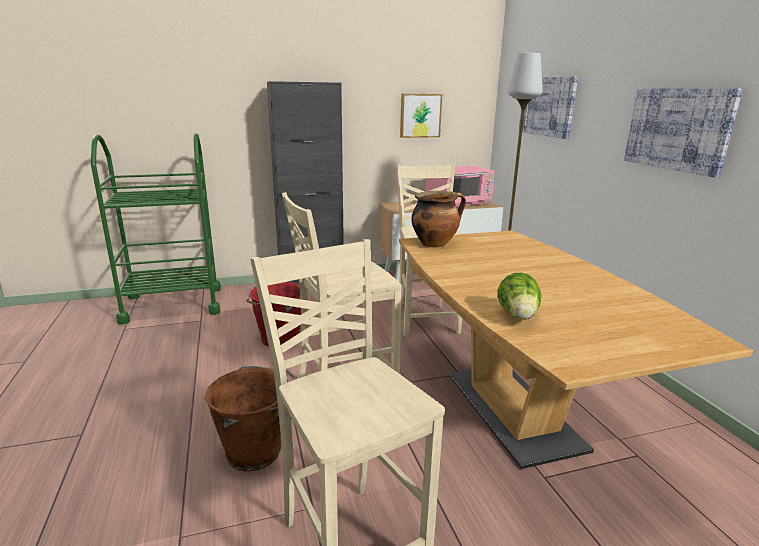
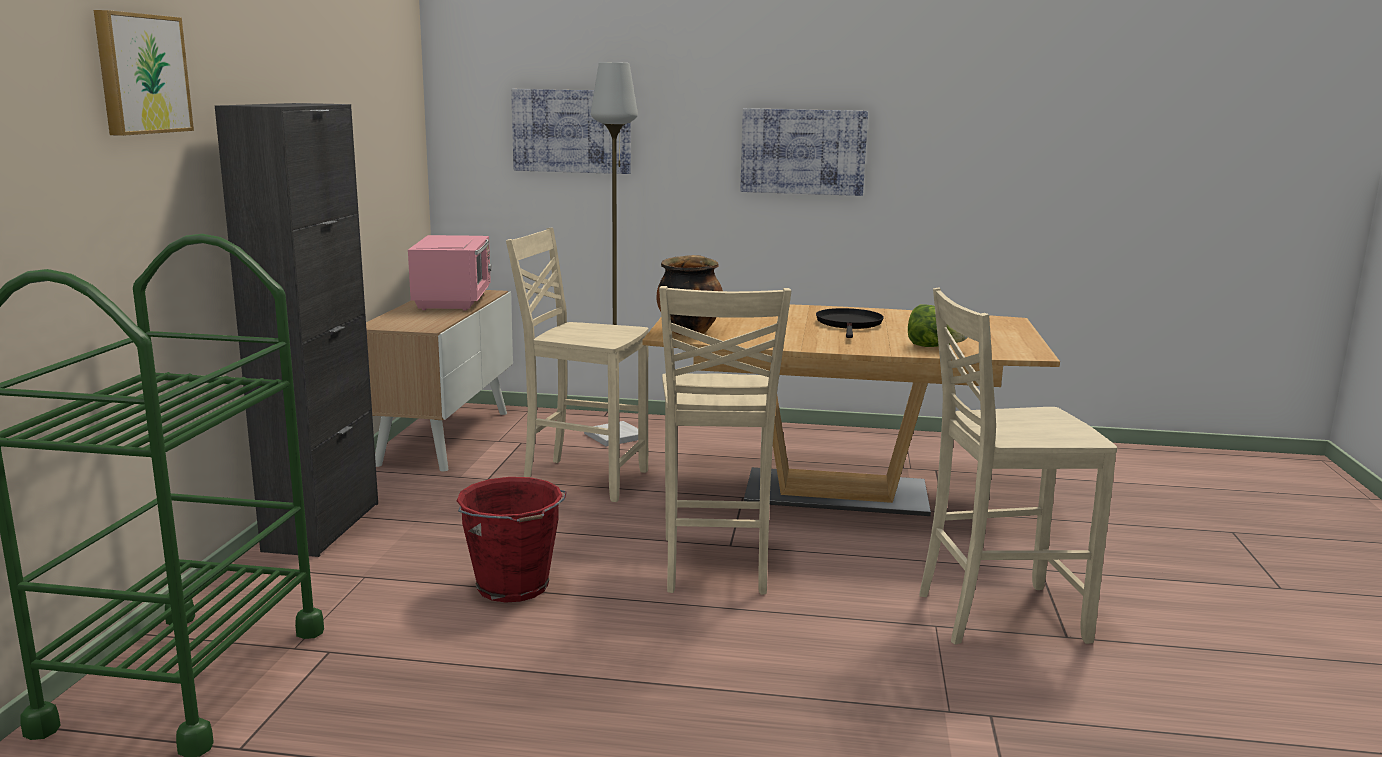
camera: 65 degrees left, 5 degrees down
(256, 451) = (814, 645): brown bucket -> none
(420, 115) = (369, 156): picture -> picture (140, 74)
(542, 279) = (849, 324): none -> black frying pan

